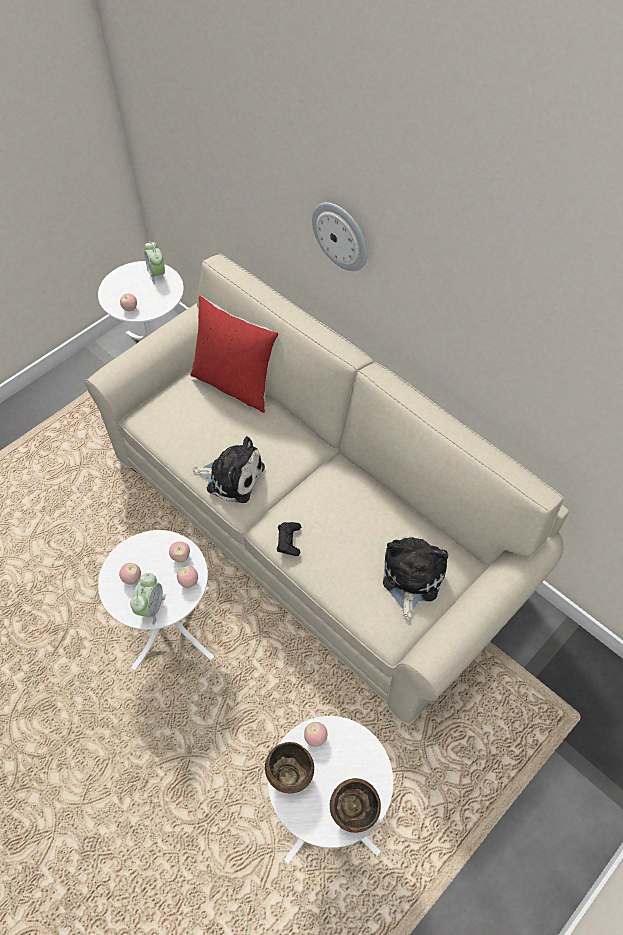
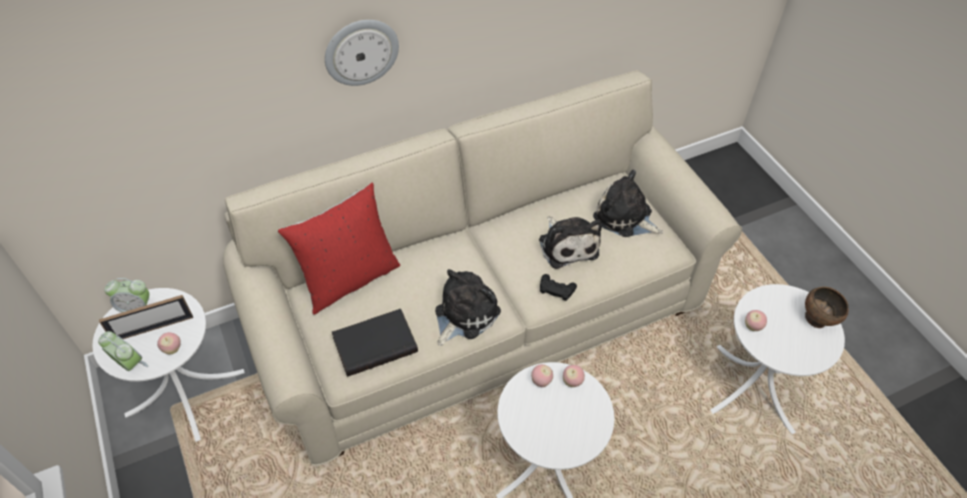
camera: 70 degrees left, 5 degrees down
(132, 578) = (550, 432): apple -> none
(144, 290) = (153, 328): none -> picture frame
(151, 607) = (589, 422): alarm clock -> alarm clock (129, 364)
(177, 424) = (375, 343): none -> black book
(289, 774) = (781, 355): brown bowl -> none
(347, 534) = (567, 245): none -> plush toy

